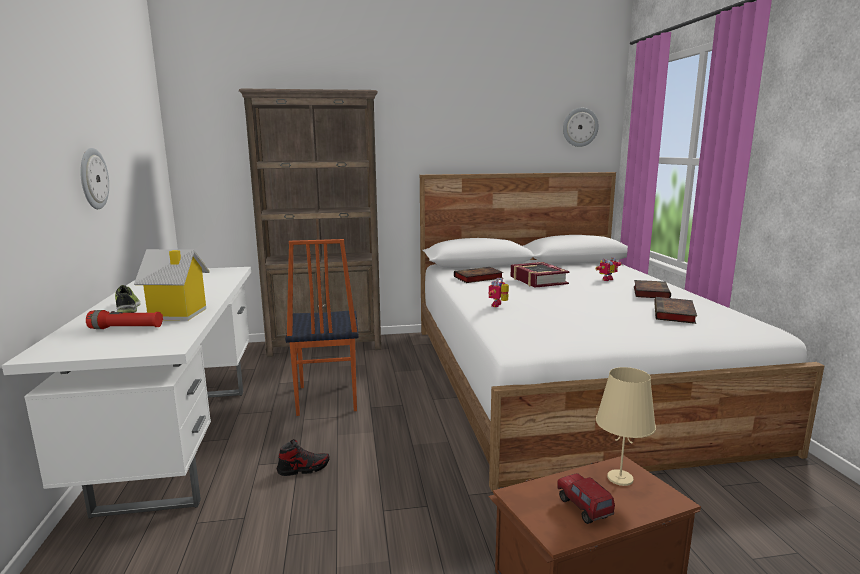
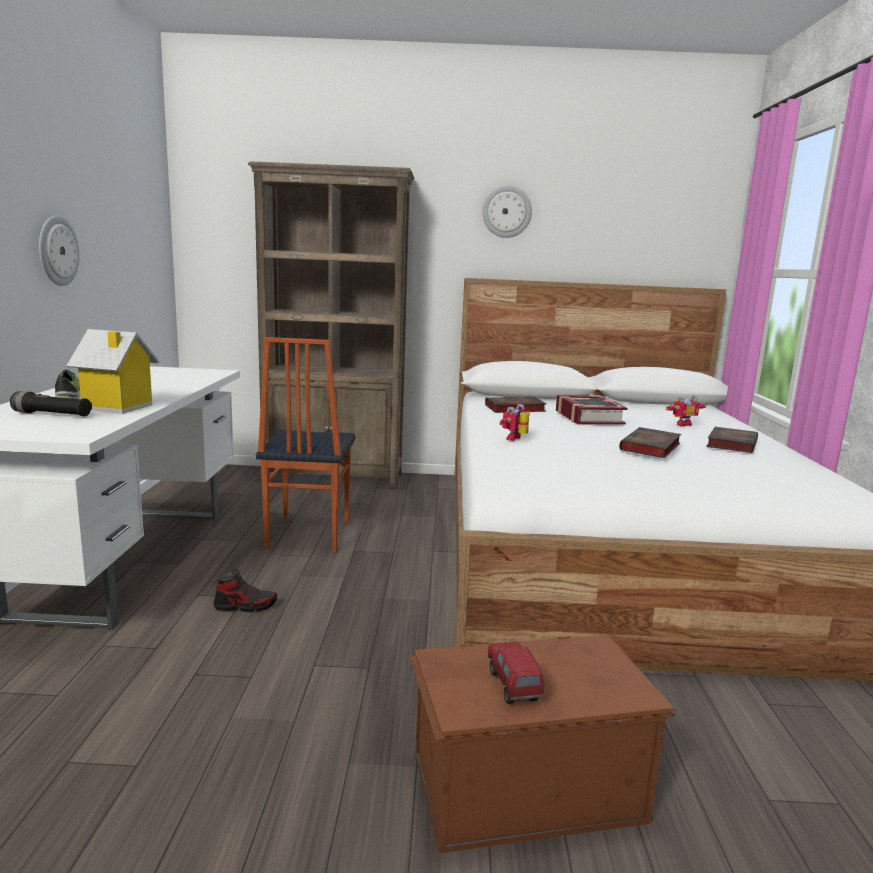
camera: 10 degrees right, 0 degrees up
(126, 328) = (52, 415): red flashlight -> black flashlight
(580, 127) = (680, 227): wall clock -> wall clock (507, 212)
(620, 478) = (585, 659): beige table lamp -> none
(674, 314) = (745, 470): book -> book (650, 447)

